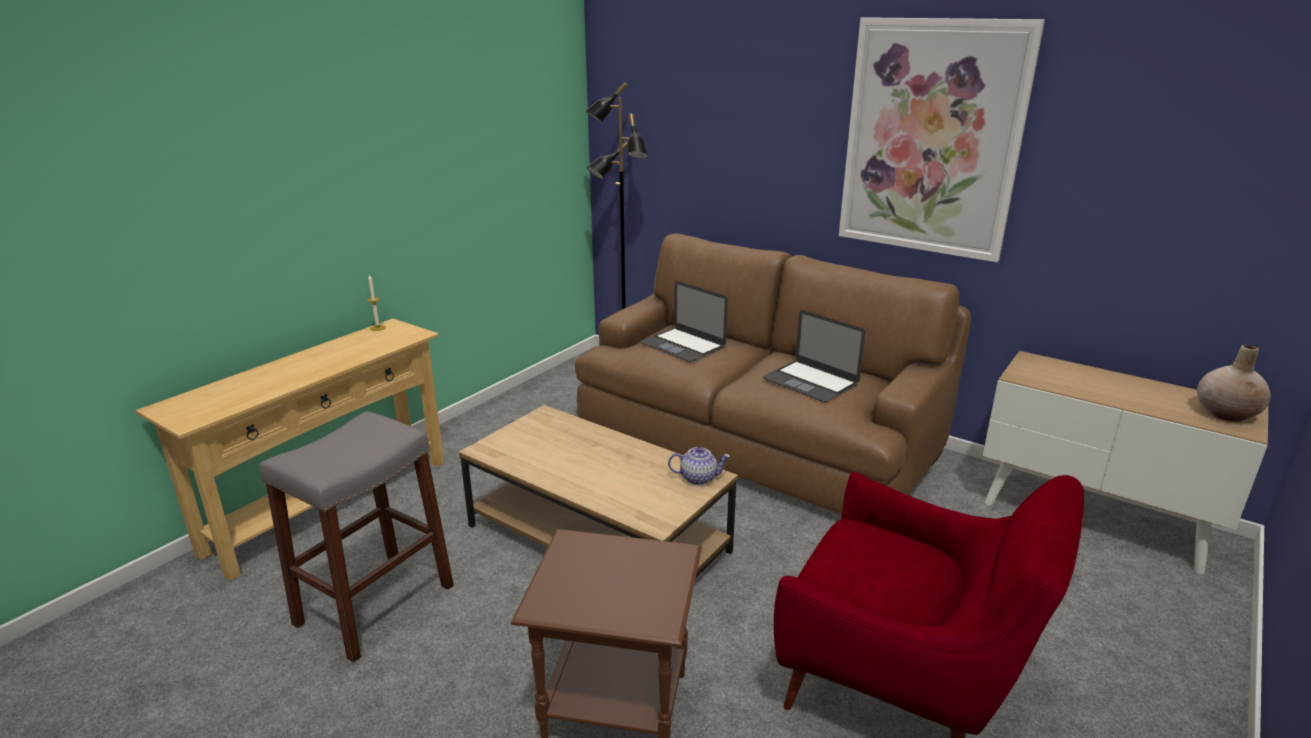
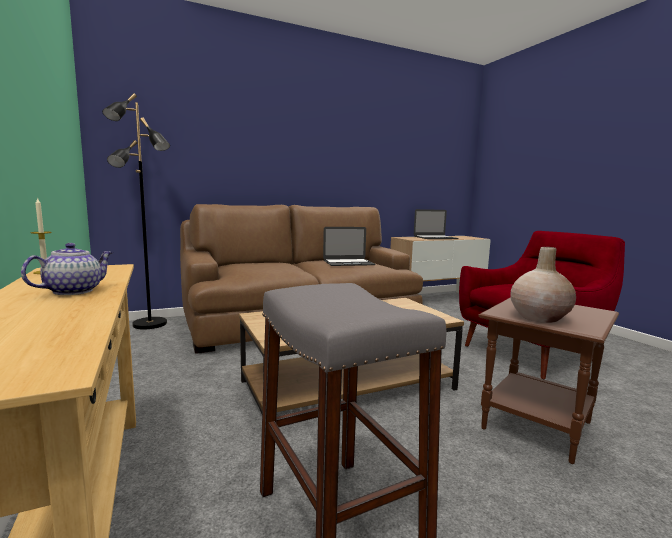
camera: 60 degrees left, 15 degrees down
(682, 345) = (258, 267): laptop -> laptop (435, 237)
(698, 478) = (400, 303): teapot -> teapot (74, 291)
(931, 139) = (342, 139): picture -> none
(1226, 414) = (466, 237): beige vase -> beige vase (539, 317)

